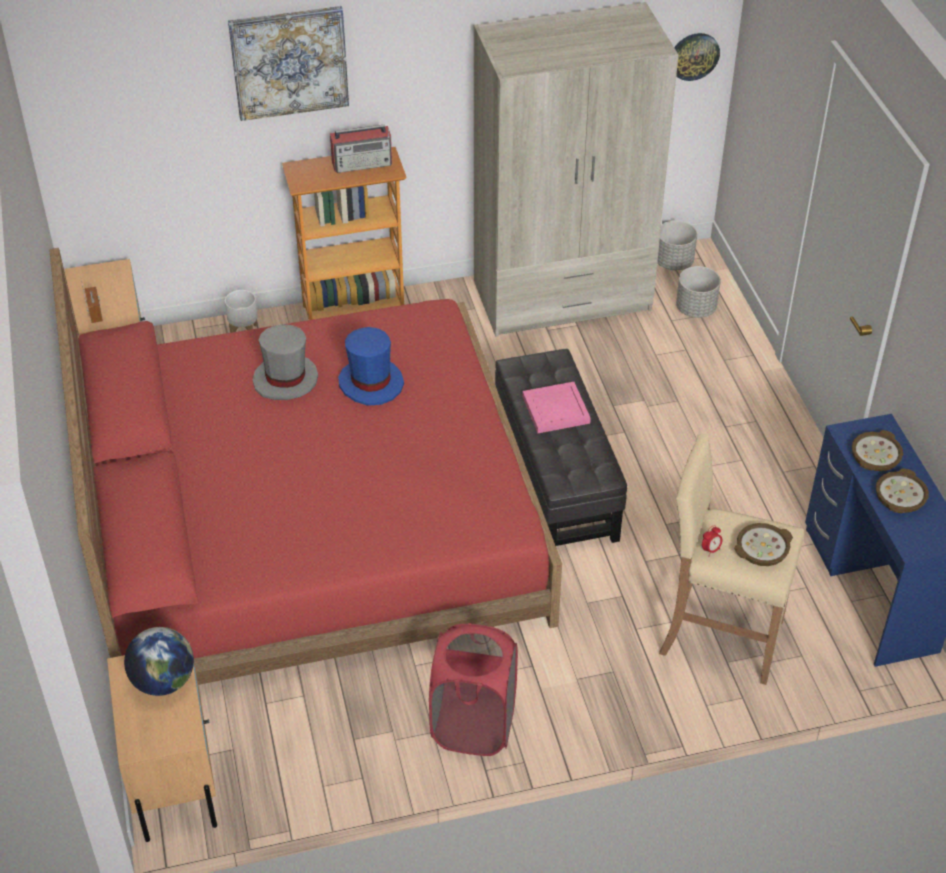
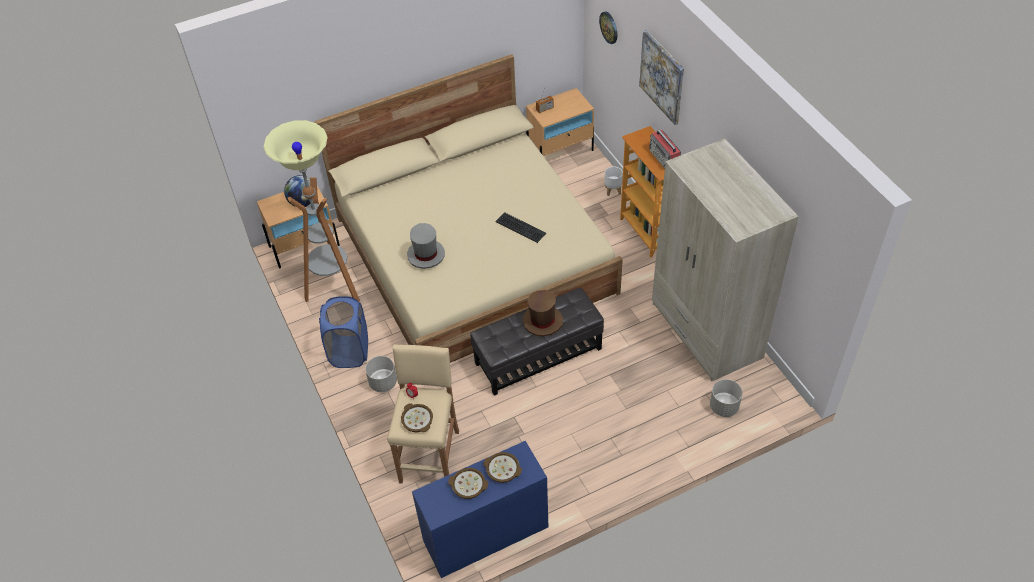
camera: 80 degrees right, 5 degrees up
(286, 380) = (513, 192): grey hat -> grey hat (426, 255)
(310, 521) = (473, 254): red bed -> beige bed
(311, 735) = (334, 289): none -> floor lamp
(371, 383) = (521, 227): blue hat -> keyboard
(473, 726) = (349, 352): red laundry basket -> blue laundry basket
(555, 410) = (542, 321): pink tray -> brown hat
(673, 262) = (769, 387): grey planter -> grey planter (383, 383)
(694, 56) = (821, 281): wall clock -> wall clock (609, 27)

